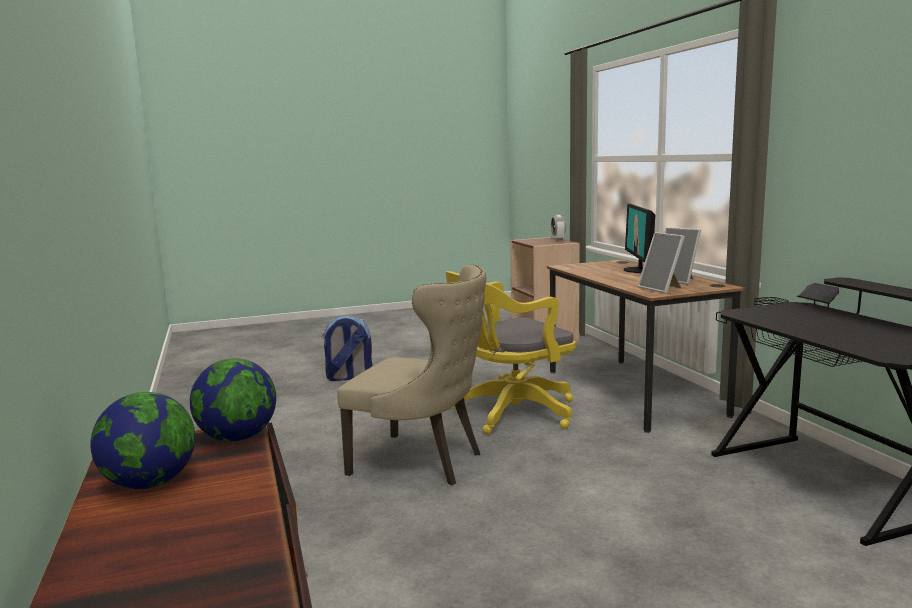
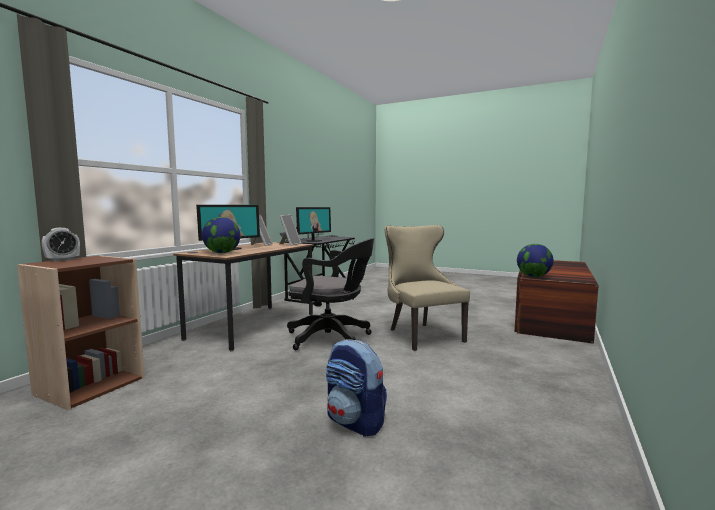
camera: 135 degrees left, 5 degrees down
(150, 484) = (567, 274): globe -> globe (222, 253)
(510, 413) = (332, 338): yellow office chair -> black office chair
(782, 316) = (313, 240): none -> monitor

